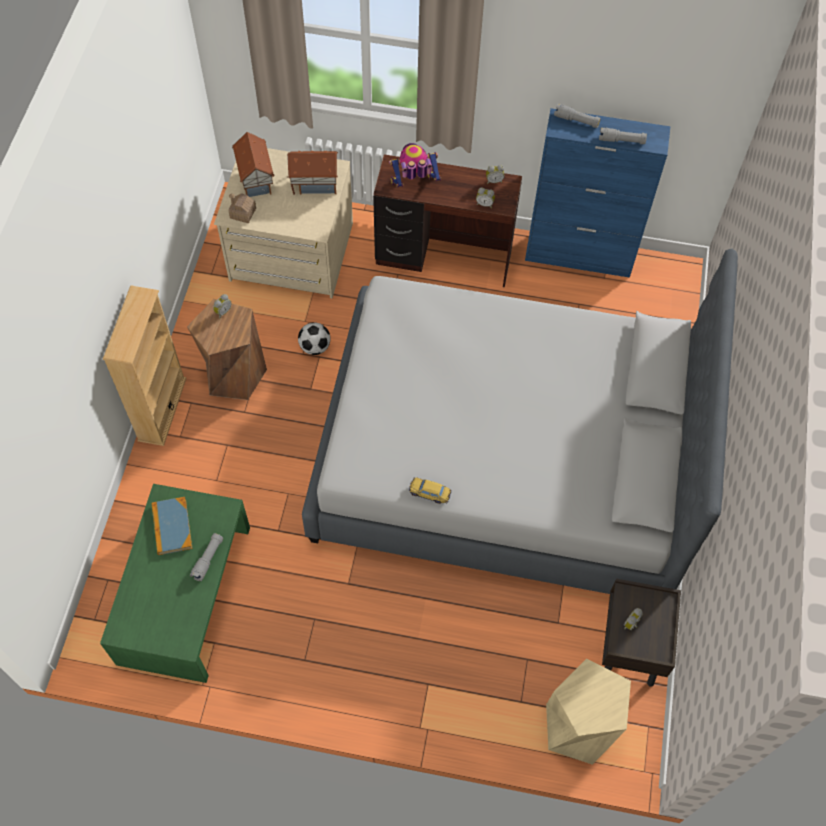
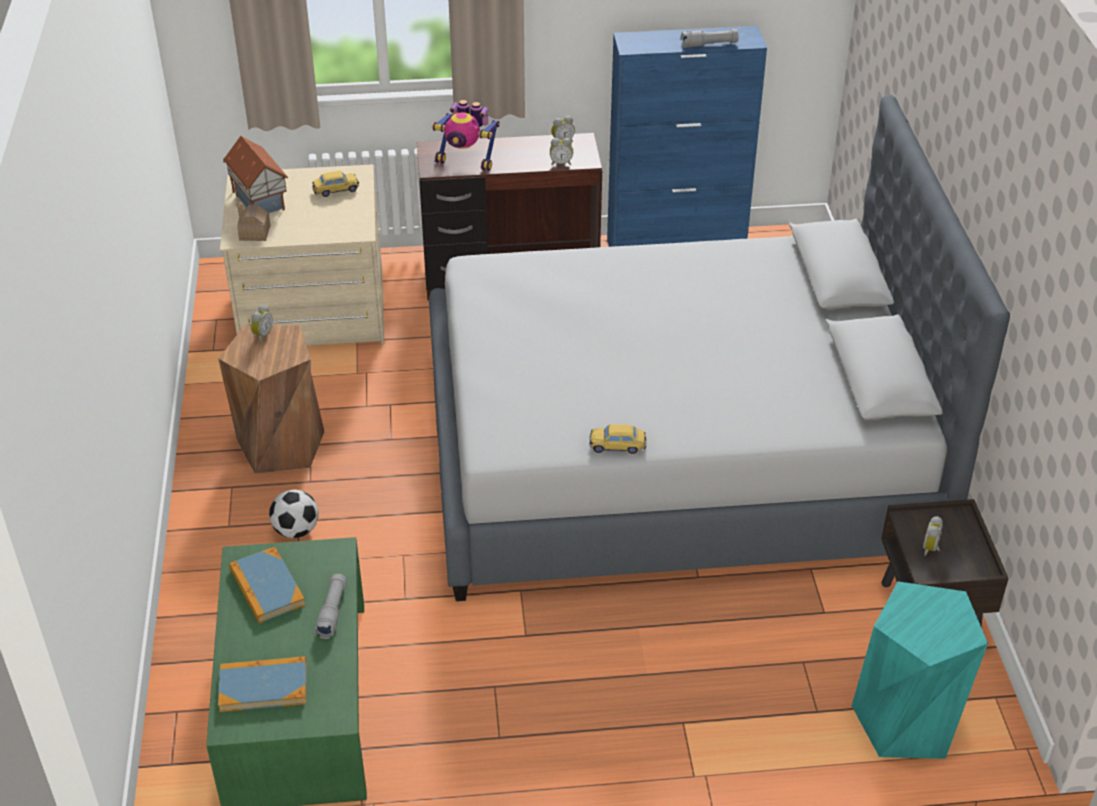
camera: 15 degrees left, 20 degrees down
(147, 607) = (263, 686): none -> book
(162, 409) = (193, 502): beige bookcase -> none
(314, 183) = (336, 190): toy house -> toy car
(315, 347) = (380, 396): football -> football (296, 530)
(414, 185) = (466, 161): toy robot -> toy robot turned 135 degrees counterclockwise
(576, 120) = (648, 37): grey flashlight -> none
(578, 727) = (905, 720): beige stool -> turquoise stool

